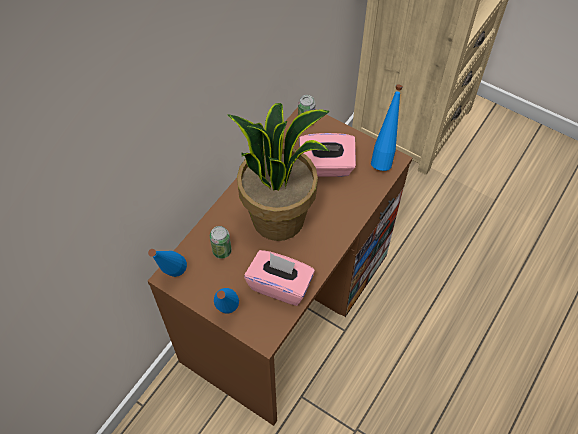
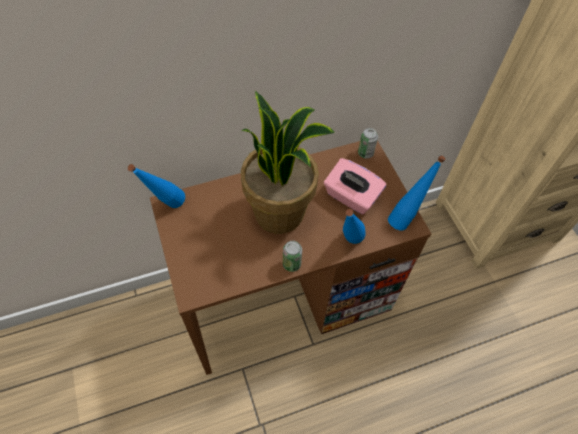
camera: 35 degrees right, 0 degrees up
(222, 251) = (217, 210): can -> can (291, 264)
(228, 316) = (179, 260): blue bottle -> blue bottle (348, 244)
(280, 285) = (236, 264): pink tissue box -> none

